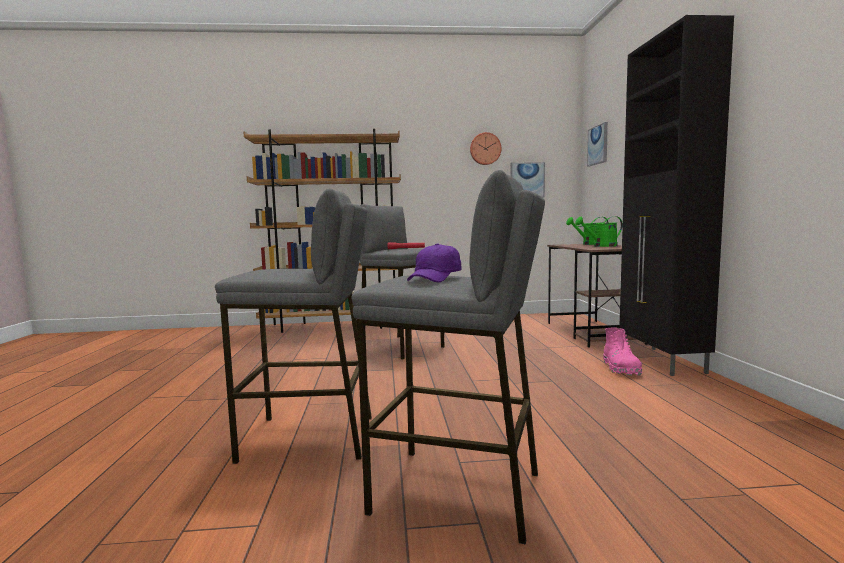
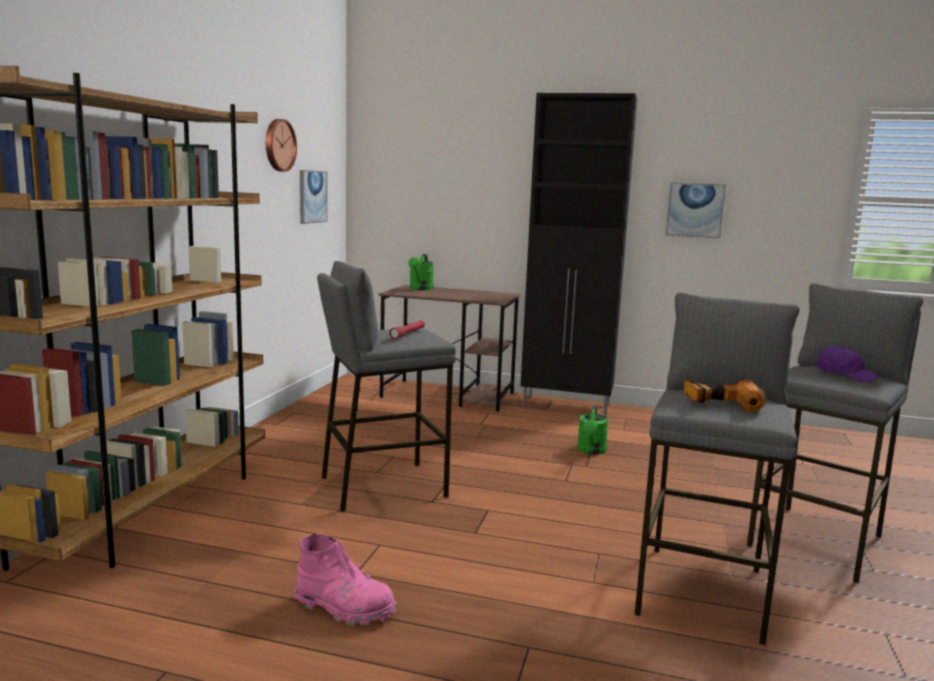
camera: 70 degrees left, 5 degrees up
(284, 269) = (720, 401): none -> power drill
(598, 145) = (395, 159): picture -> picture (695, 210)
(601, 246) = (460, 293): green watering can -> green watering can (591, 451)
(621, 368) = (575, 421): pink boot -> pink boot (344, 608)

